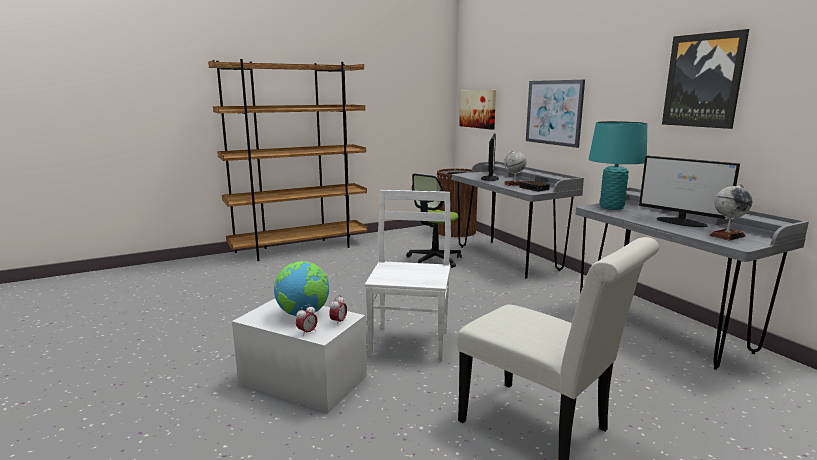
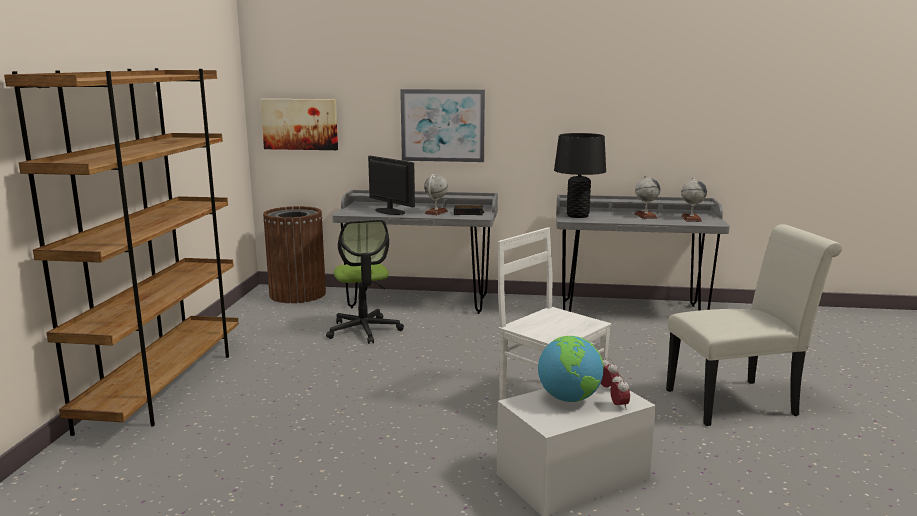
camera: 55 degrees left, 0 degrees up
(612, 207) = (578, 216): turquoise table lamp -> black table lamp
(682, 222) = (645, 216): monitor -> globe
(703, 80) = (618, 94): picture -> none

